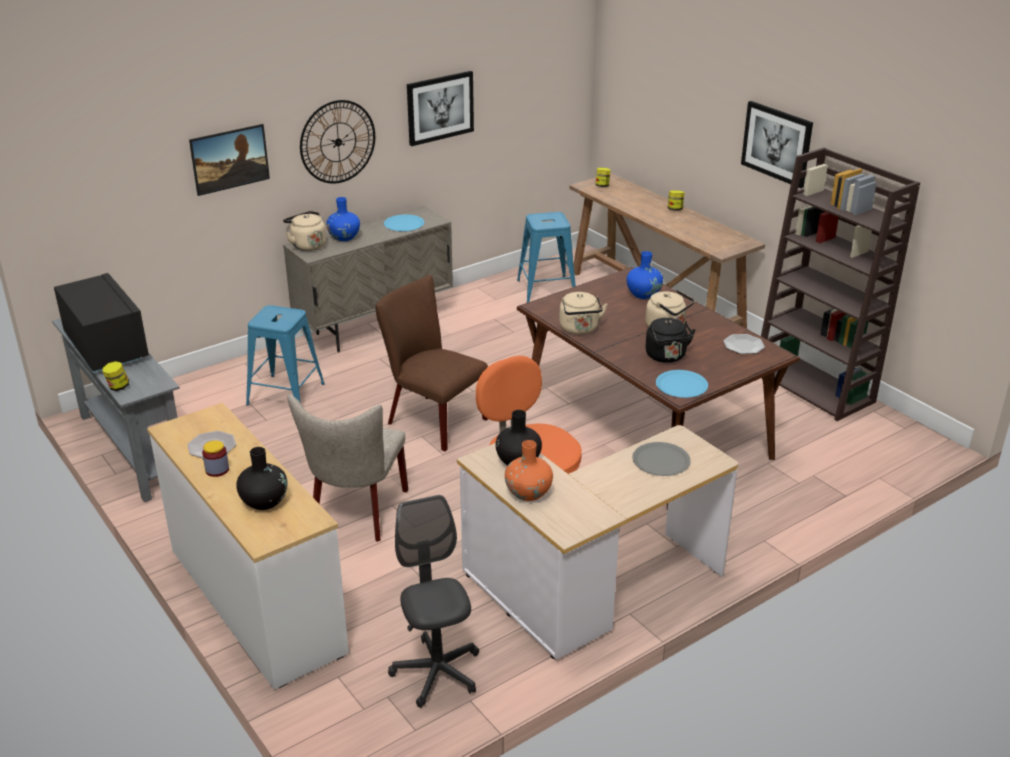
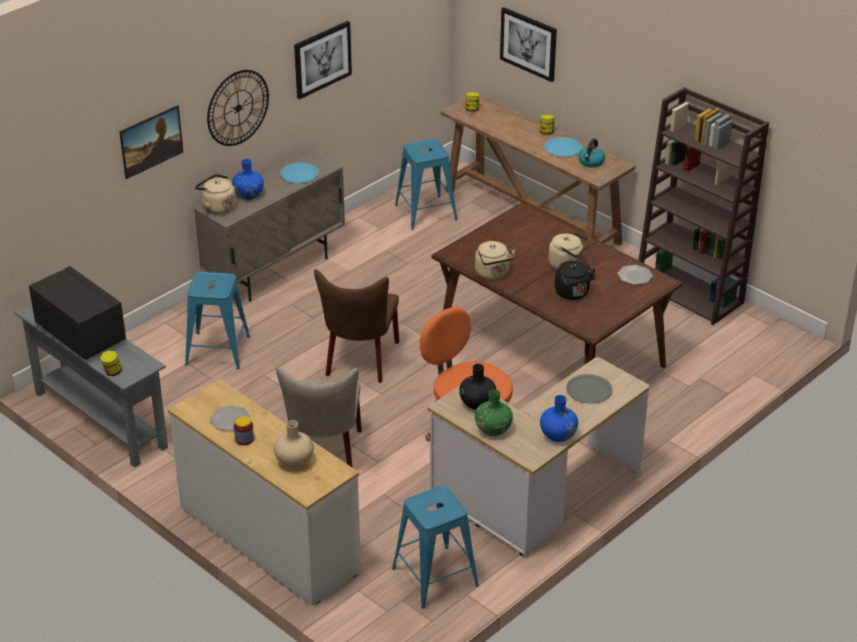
camera: 10 degrees left, 5 degrees up
(264, 501) = (294, 461): black vase -> beige vase
(431, 420) = (360, 361): brown chair -> brown chair turned 105 degrees counterclockwise
(437, 673) = (435, 577): grey office chair -> blue stool
(528, 493) = (493, 429): orange vase -> green vase
(643, 294) = (539, 231): blue vase -> blue vase (558, 435)
(681, 385) = (591, 320): blue plate -> blue plate (563, 148)
(716, 237) = (591, 162): none -> kettle
(777, 143) = (641, 79): picture -> picture (529, 43)

